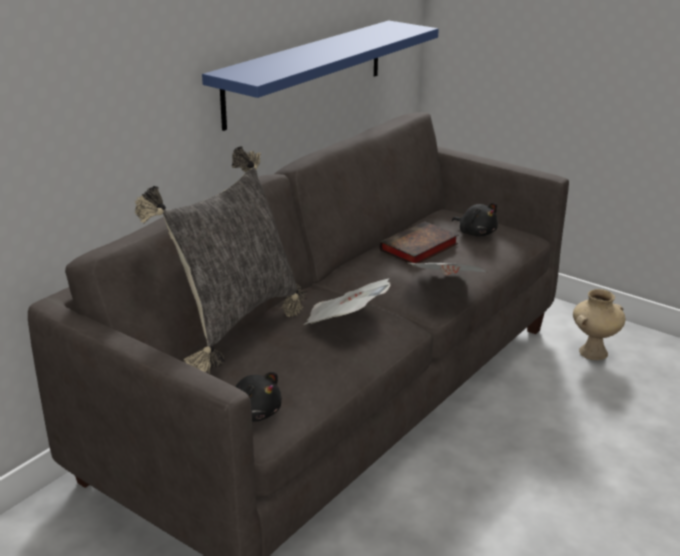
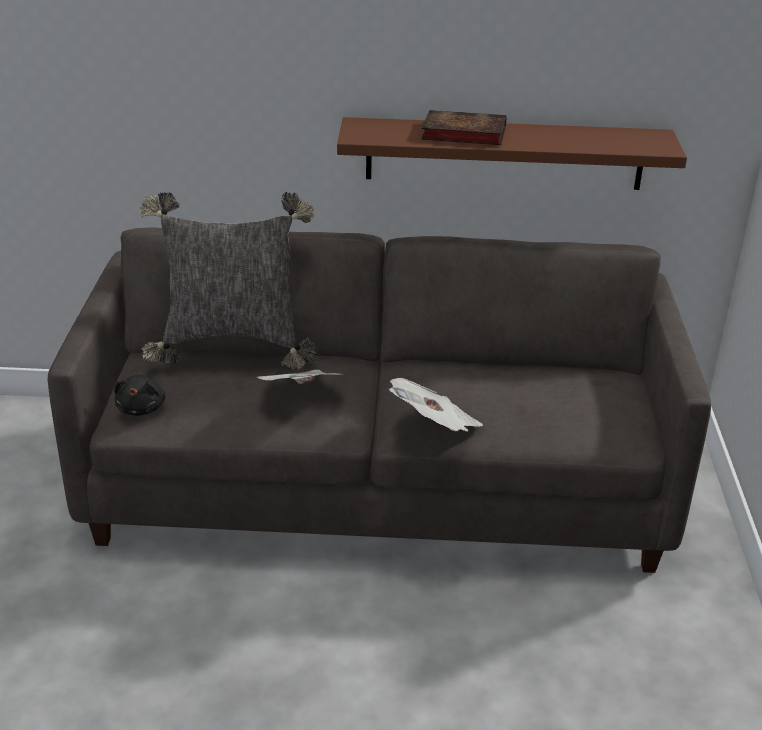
camera: 55 degrees right, 5 degrees up
(306, 72) = (504, 153): blue shelf -> brown shelf
(418, 248) = (496, 385): book -> book (461, 133)
(476, 233) = (582, 407): black plush toy -> none
(593, 352) = (661, 629): beige vase -> none

